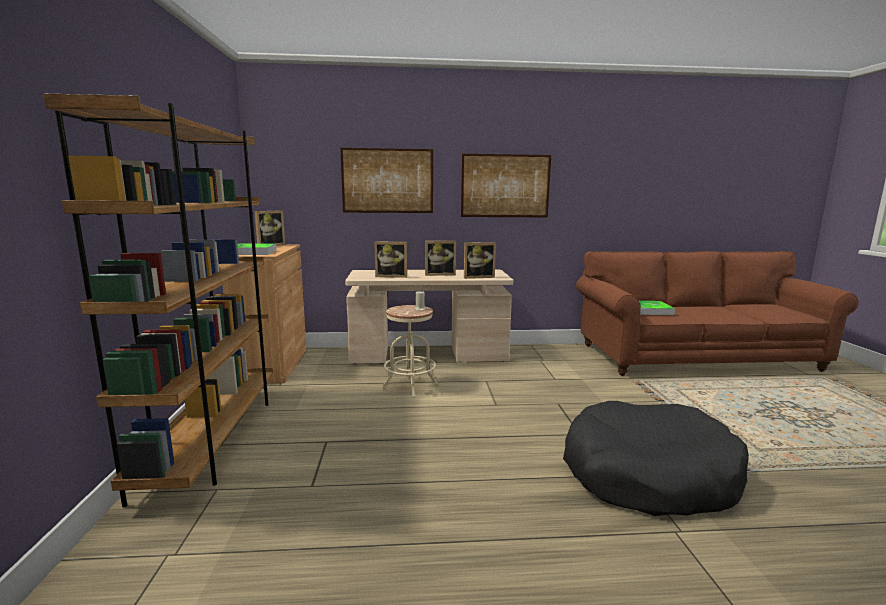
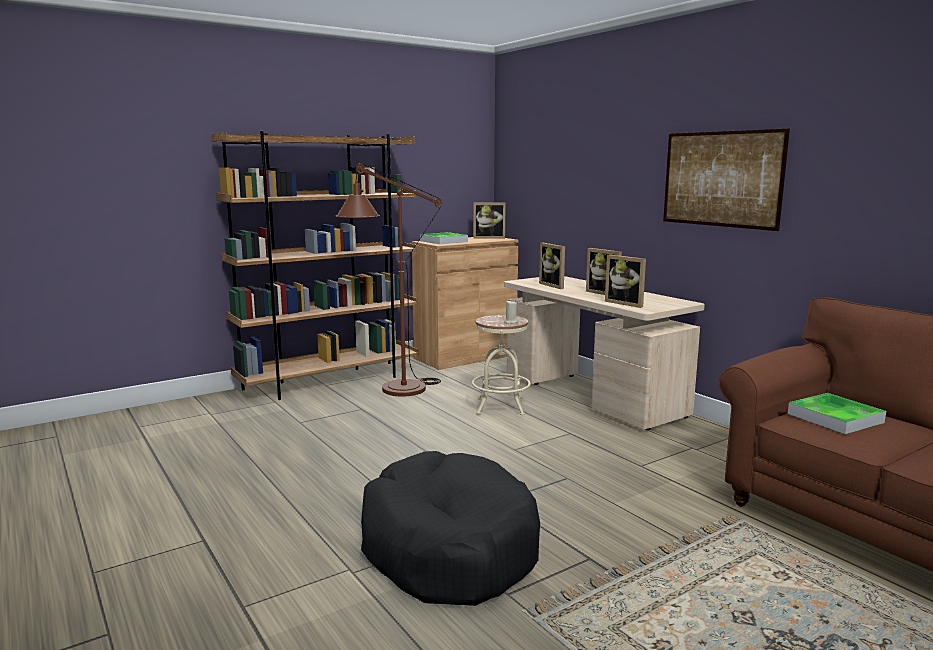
camera: 60 degrees right, 0 degrees up
(307, 415) = (393, 392): none -> brown floor lamp
(387, 181) = (594, 171): picture -> none

